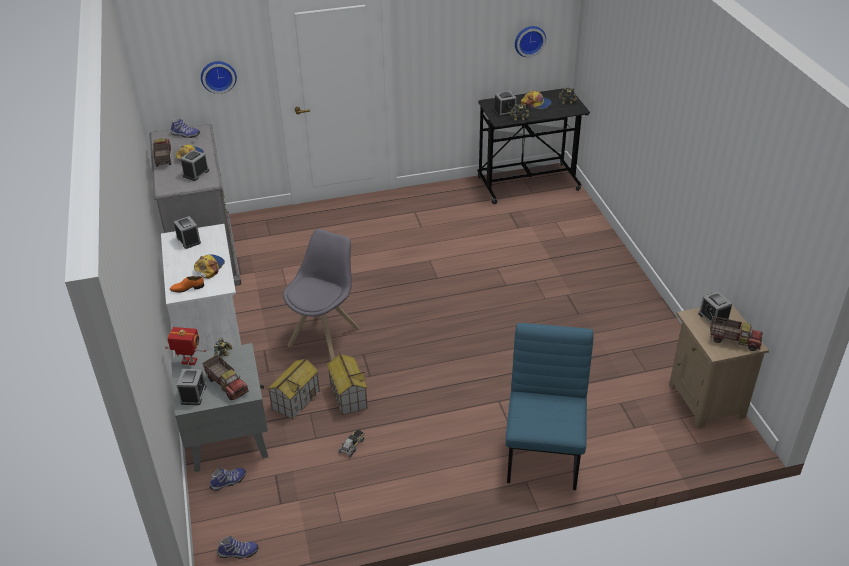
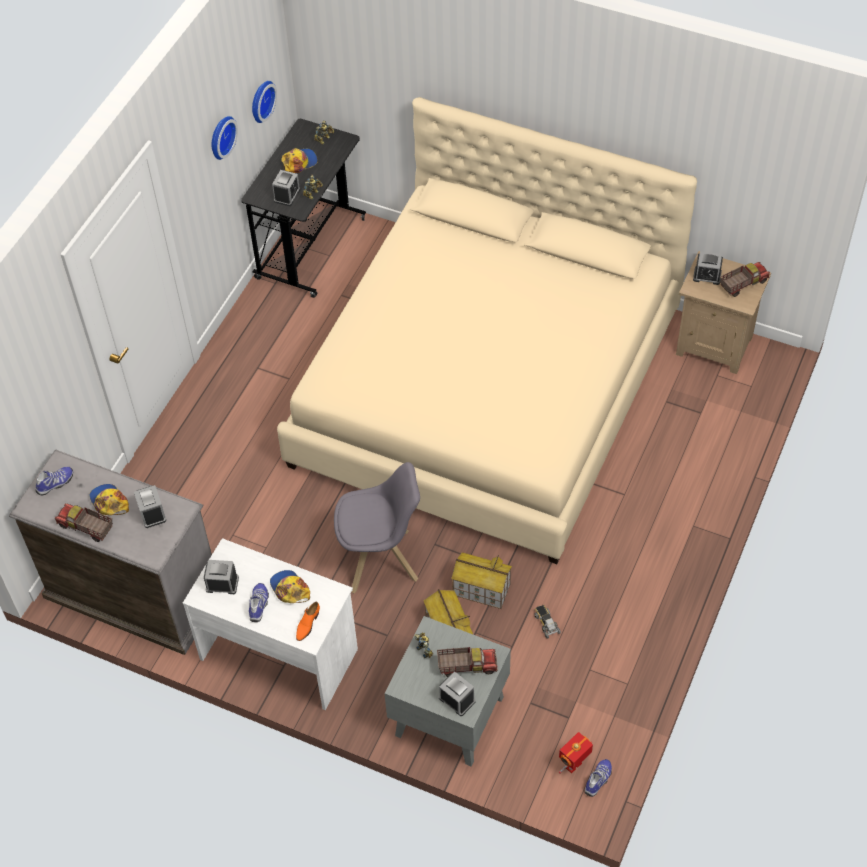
camera: 50 degrees left, 15 degrees up
(189, 362) = (406, 681): toy robot -> toy robot (574, 766)
(218, 76) = (45, 390): wall clock -> wall clock (220, 136)
(228, 482) = (508, 745): shoe -> shoe (259, 605)
(325, 337) = (381, 560): grey chair -> grey chair turned 105 degrees clockwise
(518, 308) = (487, 387): none -> beige bed
(544, 452) = (674, 492): blue chair -> none

